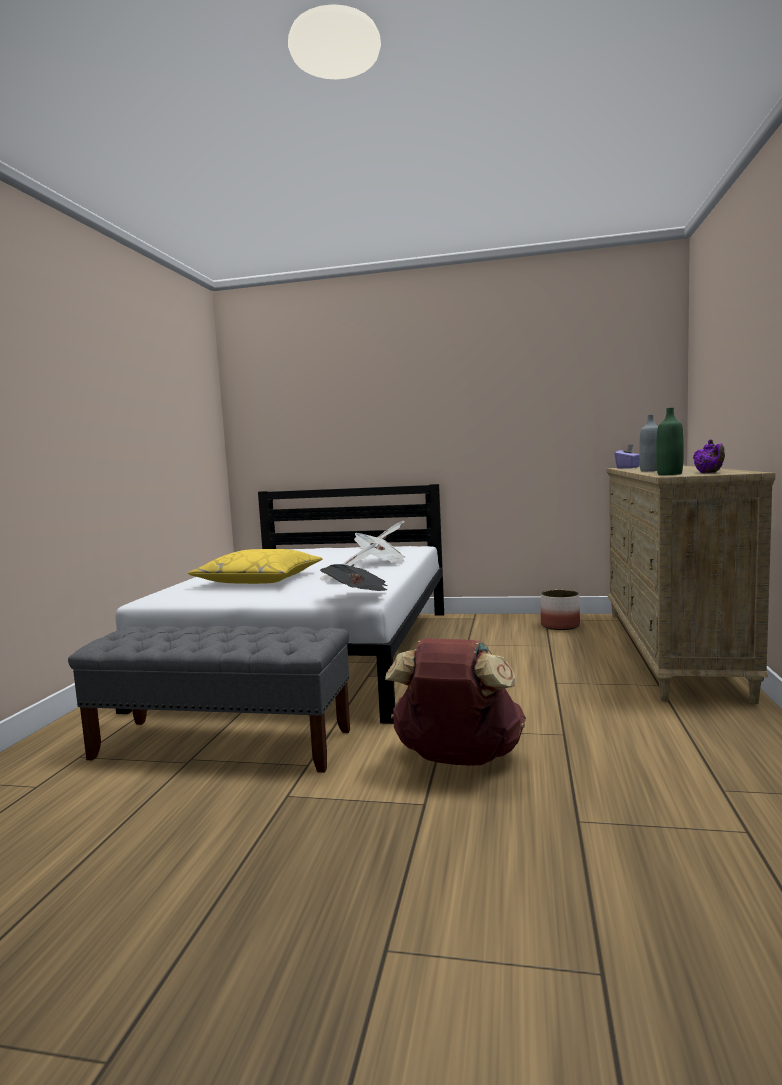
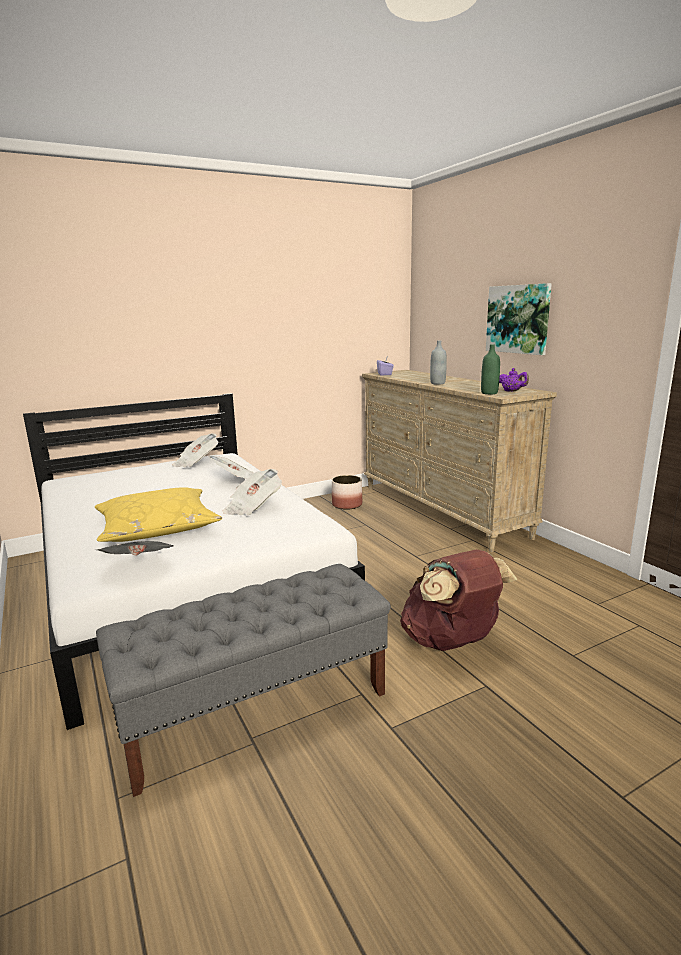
camera: 40 degrees left, 10 degrees up
(358, 597) = (318, 529): newspaper -> newspaper (139, 566)
(754, 375) = (518, 319): none -> picture

